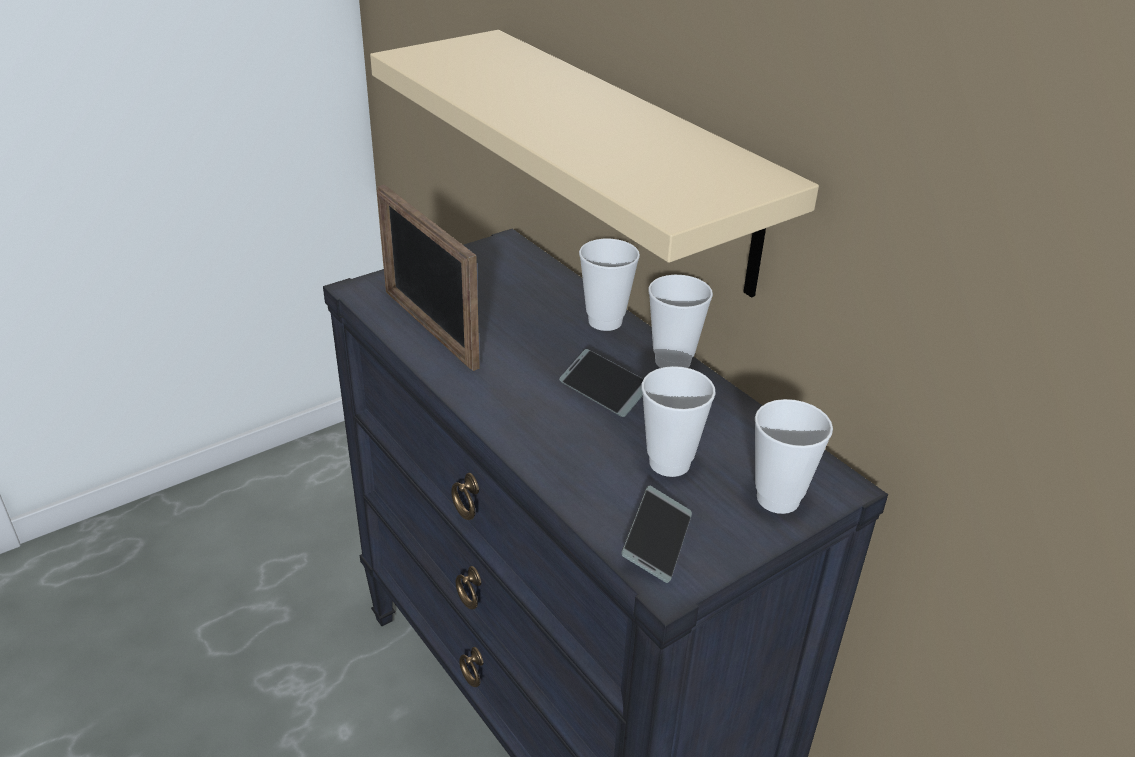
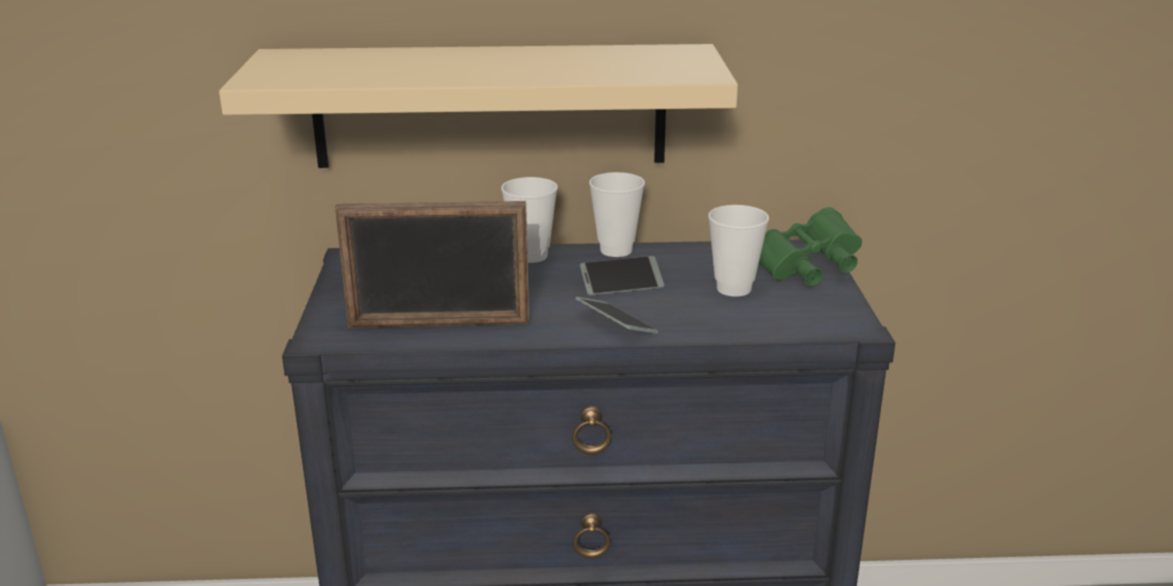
camera: 55 degrees left, 10 degrees down
(656, 541) = (812, 318): phone -> phone (616, 324)
(778, 499) = (806, 269): cup -> green binoculars

